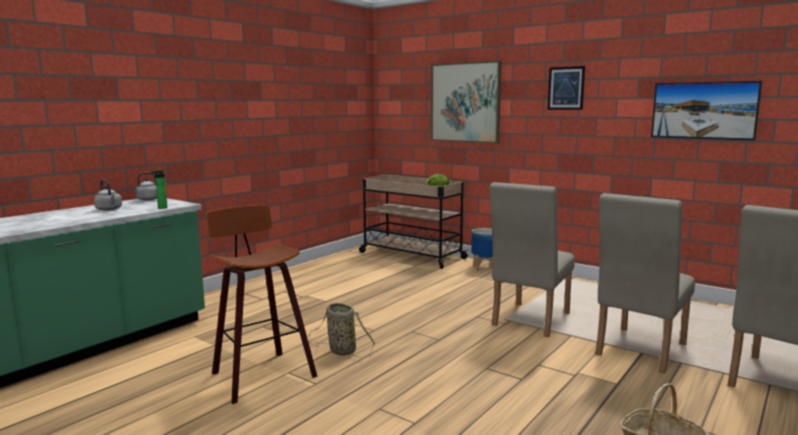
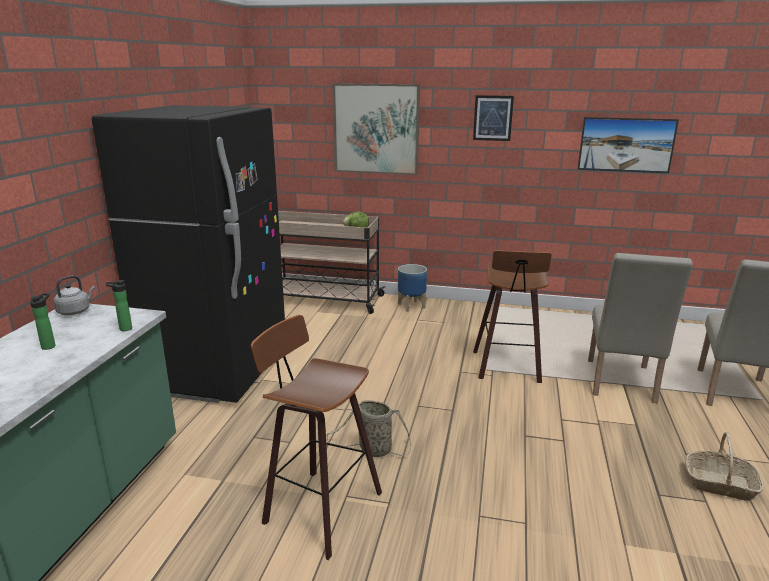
camera: 25 degrees left, 10 degrees up
(109, 209) = (50, 346): grey kettle -> bottle
(281, 286) = (219, 371): none -> black fridge
(528, 321) = (508, 368): beige chair -> stool

